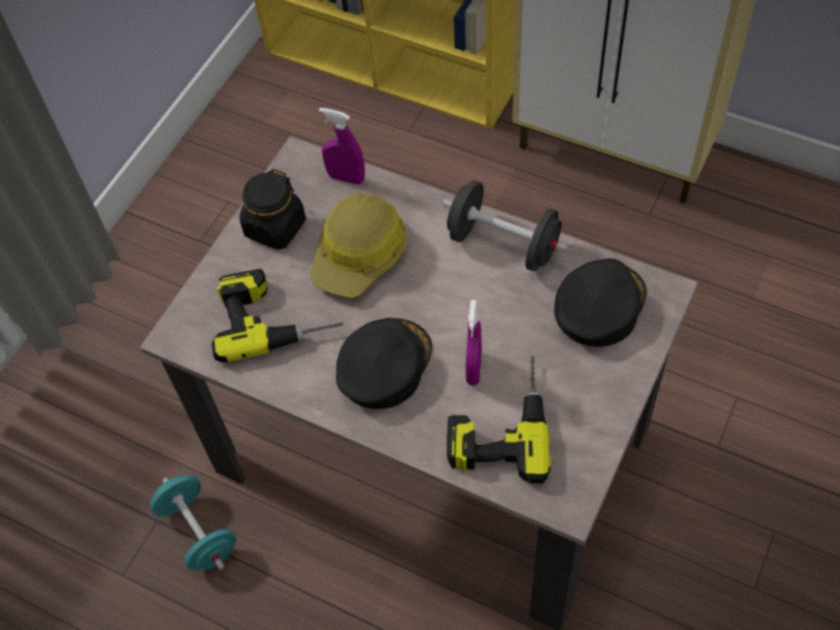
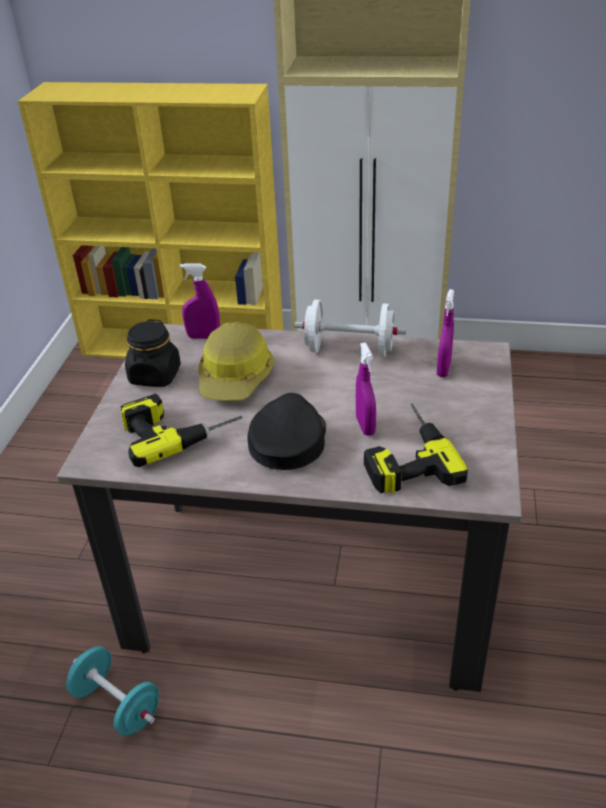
camera: 20 degrees left, 20 degrees down
(503, 244) = (349, 350): black dumbbell -> white dumbbell
(598, 305) = (443, 369): black cap -> purple spray bottle

